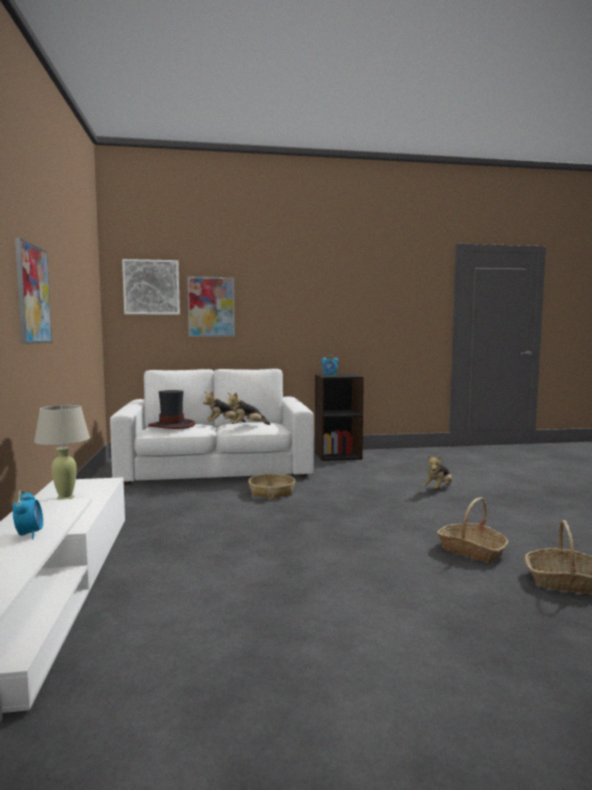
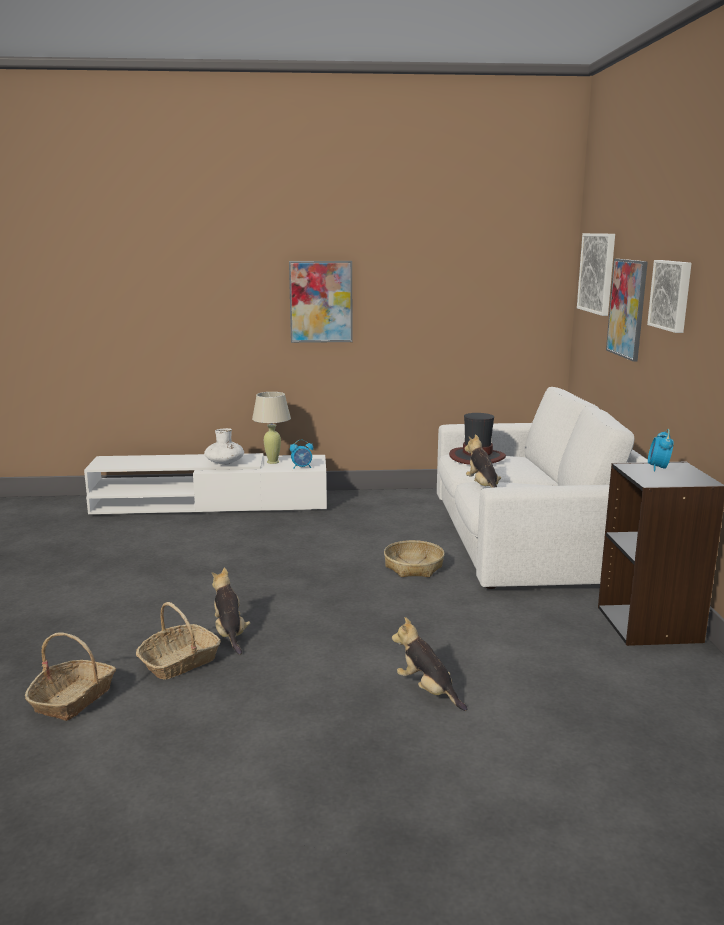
camera: 95 degrees right, 10 degrees up
(29, 534) = (192, 461): alarm clock -> alarm clock (302, 467)
(60, 515) = (224, 463): none -> white vase
(223, 424) = (516, 479): plush toy -> plush toy (230, 634)
(270, 294) = (672, 295): none -> picture

